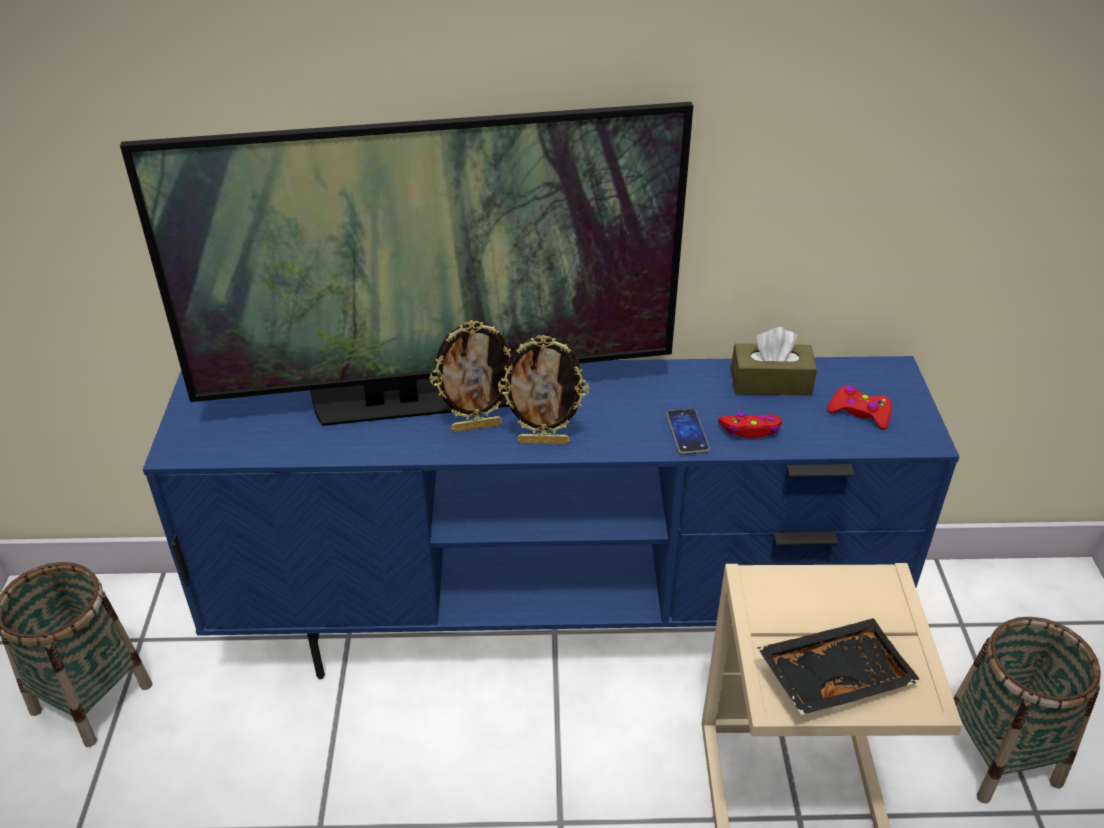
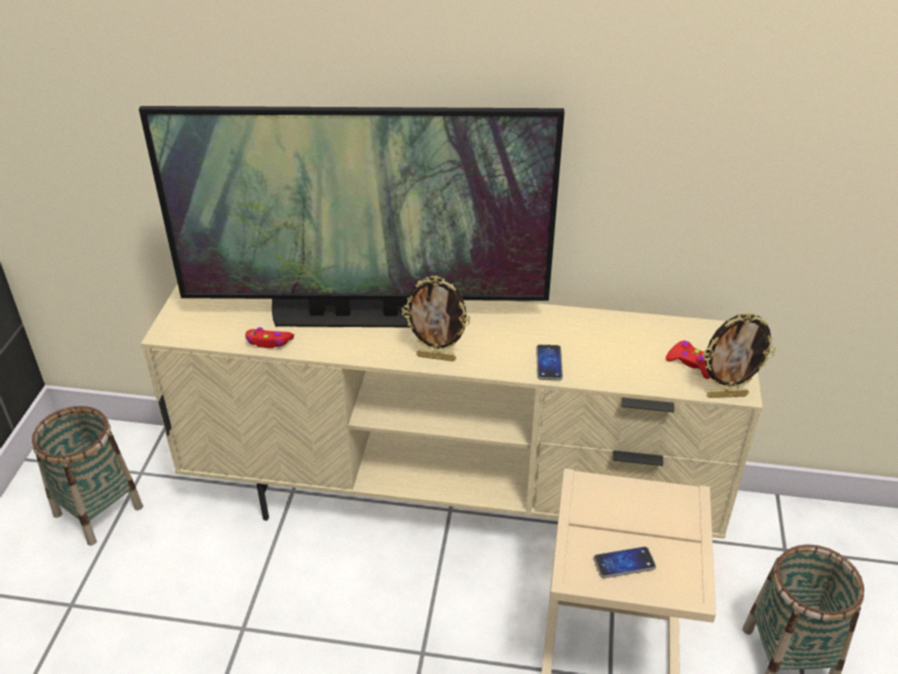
camera: 10 degrees right, 0 degrees up
(477, 426) = (389, 340): picture frame -> picture frame (726, 395)
(555, 625) = (452, 504): blue tv stand -> beige tv stand
(750, 430) = (599, 367): red game controller -> red game controller (269, 342)
(770, 382) = (627, 331): brown tissue box -> none
(833, 675) = (624, 563): black tray -> phone

